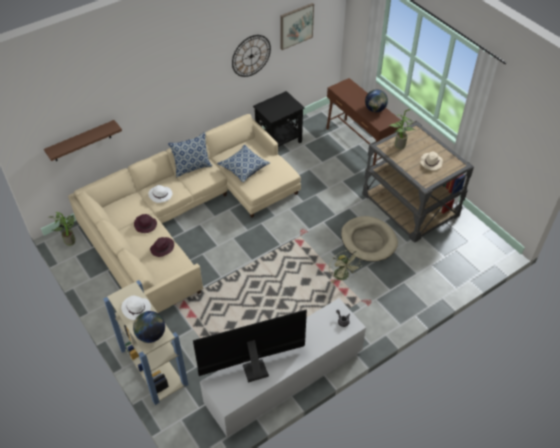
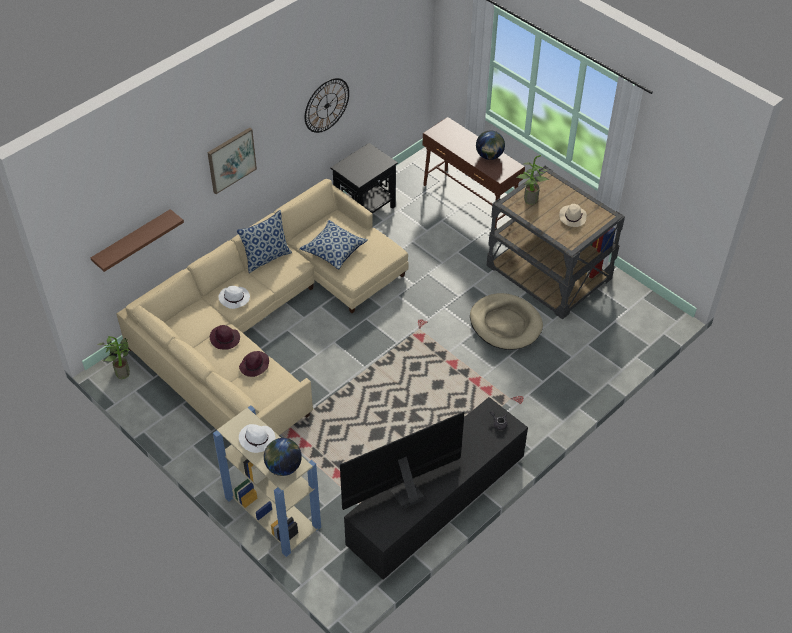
camera: 10 degrees left, 0 degrees up
(285, 377) = (437, 502): white tv stand -> black tv stand
(296, 26) = (378, 60): picture -> picture (231, 160)
(343, 277) = (483, 373): green fan -> none

